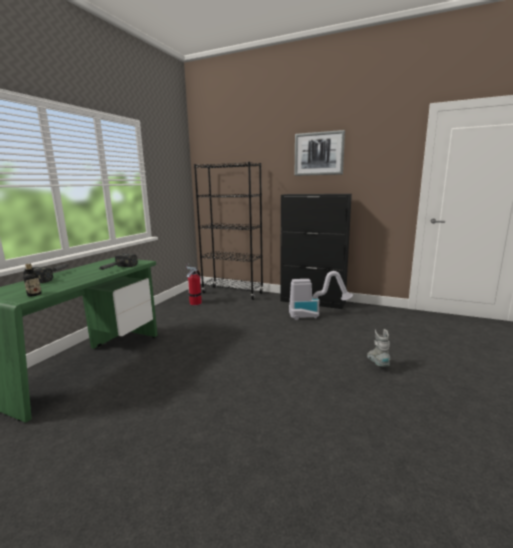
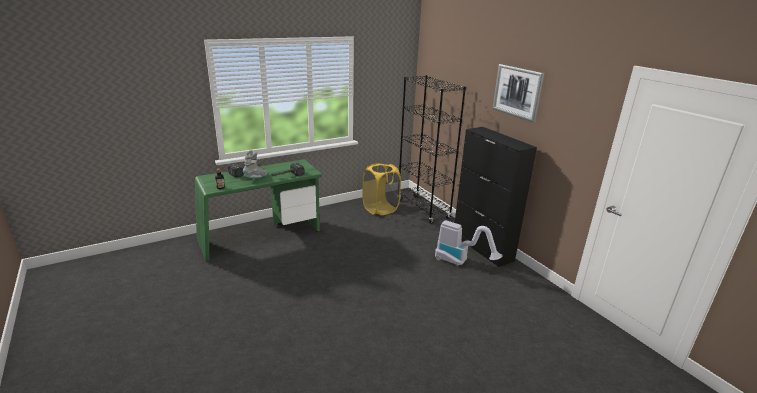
camera: 35 degrees right, 10 degrees up
(195, 303) = (380, 209): fire extinguisher -> yellow laundry basket
(377, 364) = (441, 329): grey boot -> grey boot (256, 178)

